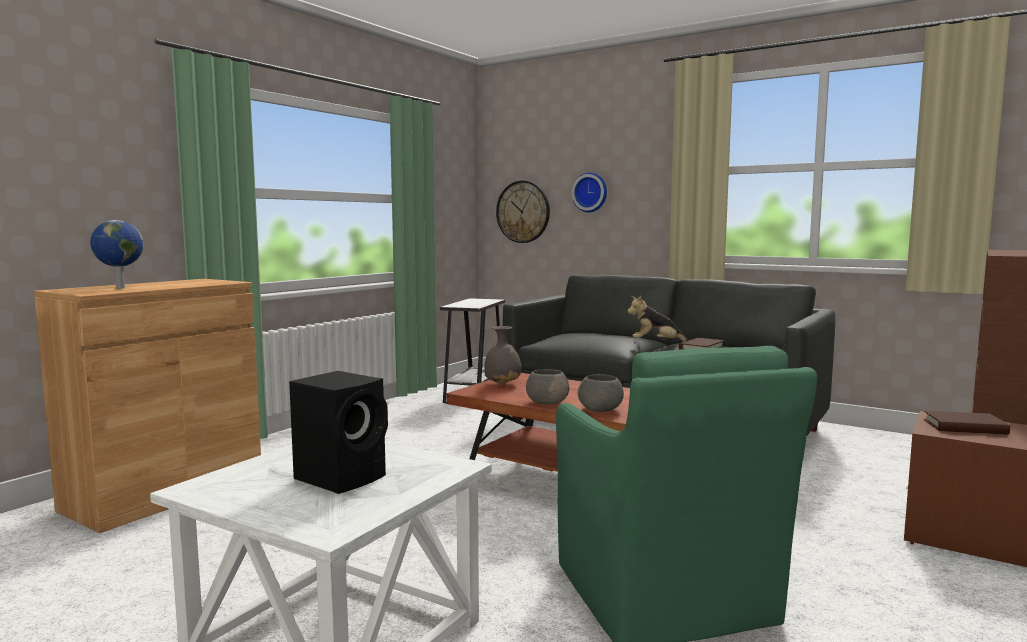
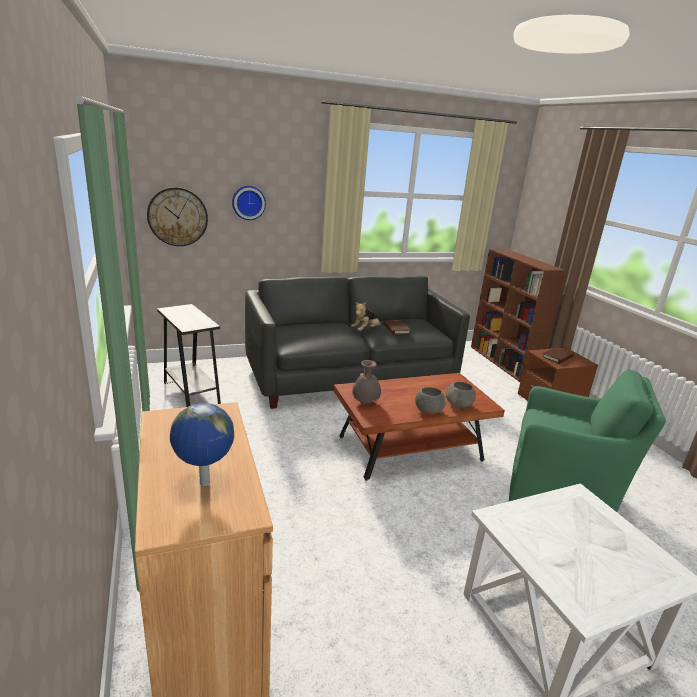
camera: 55 degrees left, 15 degrees up
(343, 477) = (586, 541): black speaker -> none

